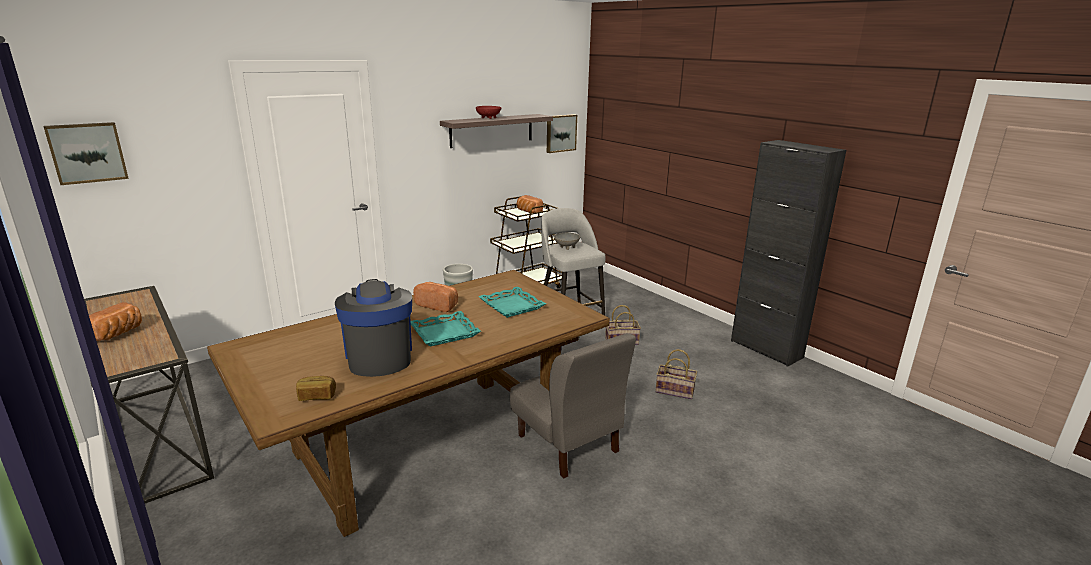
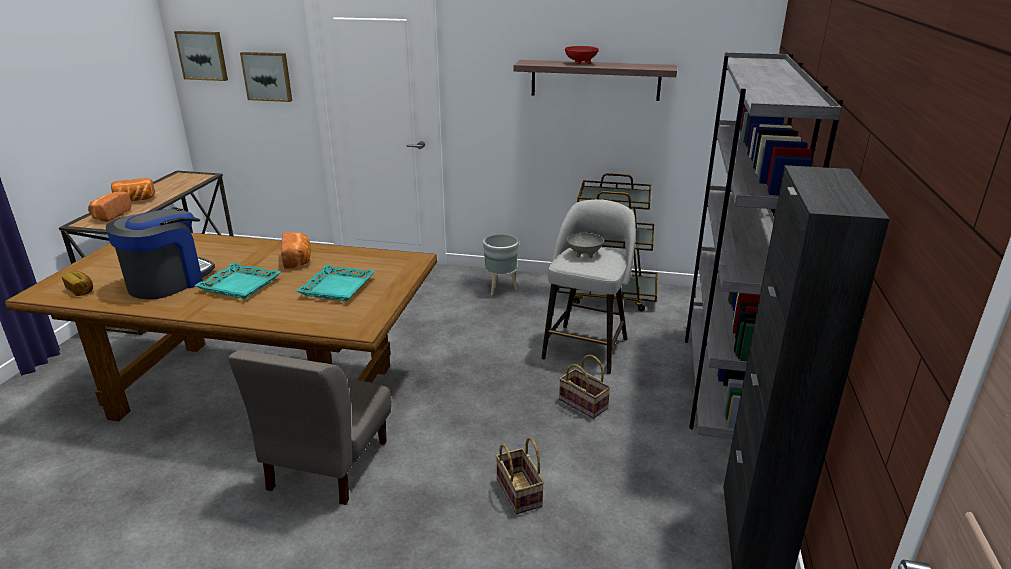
camera: 50 degrees right, 5 degrees up
(528, 211) = (617, 196): bread -> bread (110, 215)
(560, 133) = (715, 97): picture -> picture (267, 76)
(654, 304) = (720, 385): none -> grey bookcase

